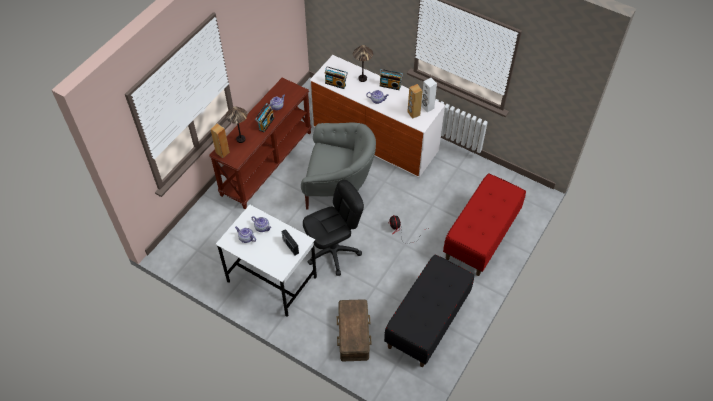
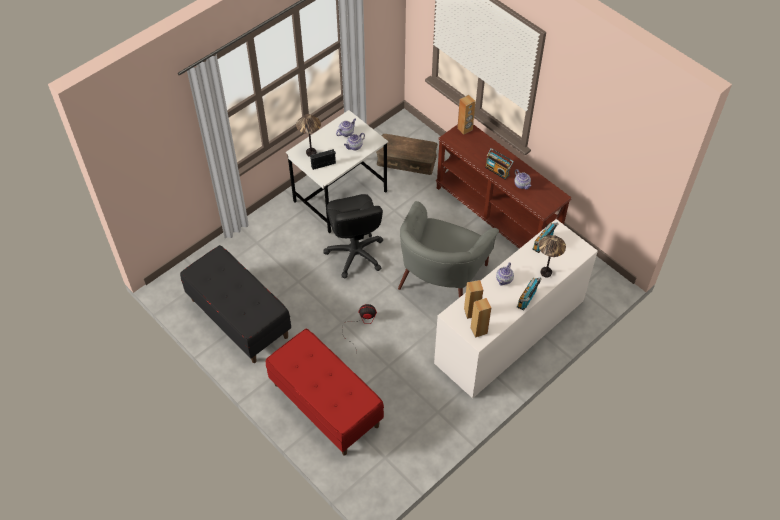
camera: 105 degrees right, 0 degrees up
(241, 139) = (480, 146): table lamp -> table lamp (311, 153)
(354, 334) = (252, 251): brown storage box -> brown storage box (406, 160)
(427, 107) = (478, 330): white speaker -> brown speaker

